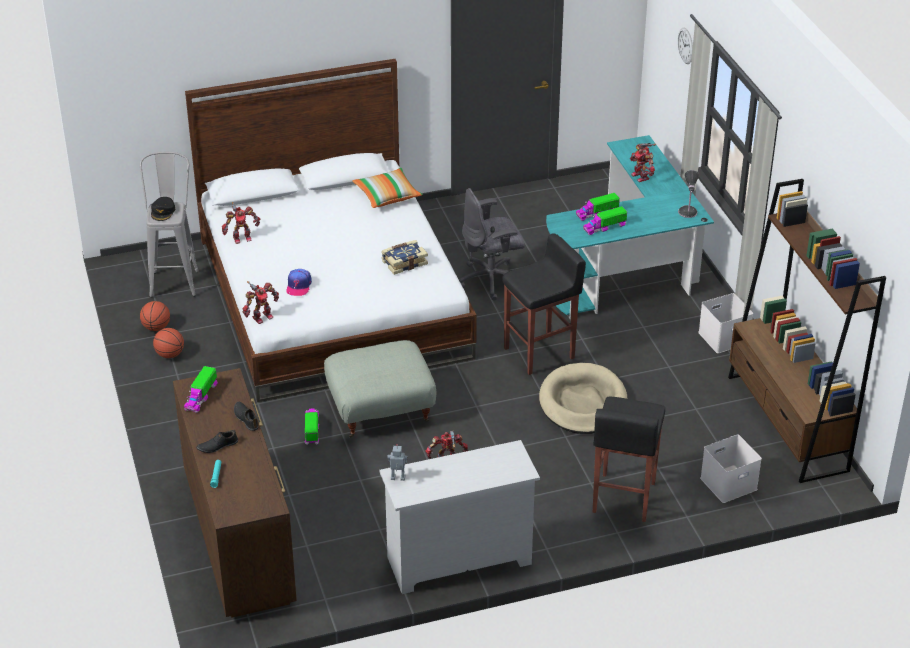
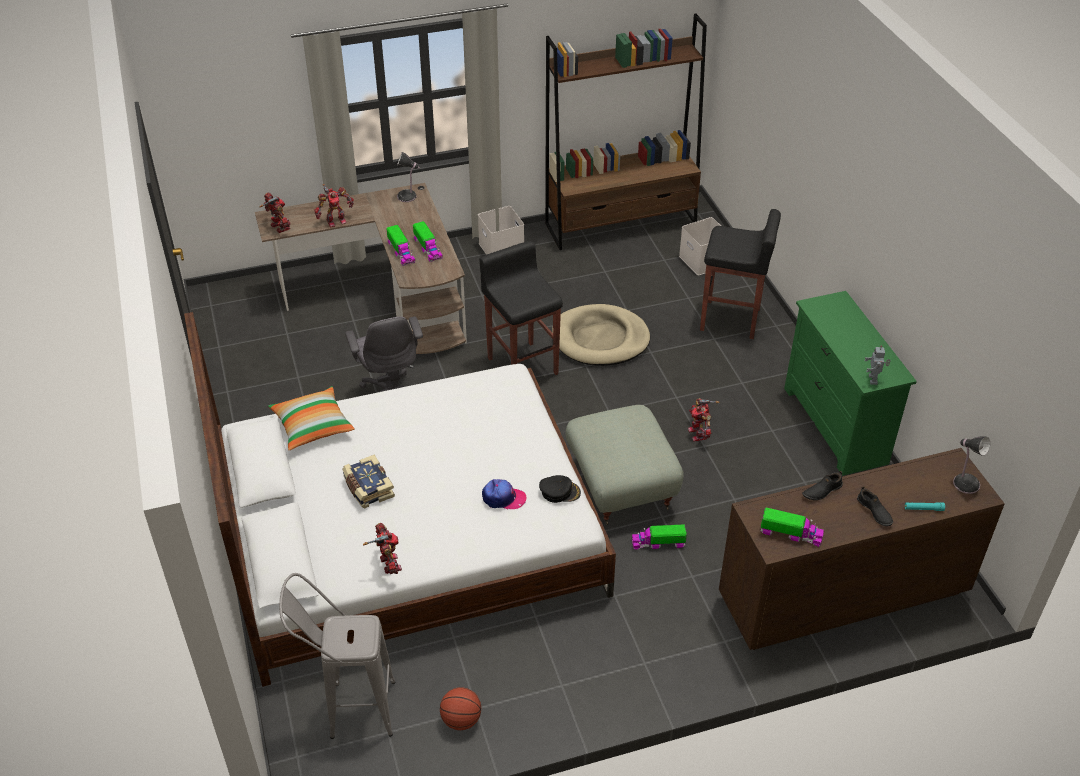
camera: 90 degrees left, 5 degrees up
(163, 211) = (348, 638): black cap -> black cap (559, 491)
(170, 354) = (521, 697): basketball -> none
(243, 507) = (965, 483): none -> table lamp
(261, 316) = (564, 531): toy robot -> toy robot (279, 227)
(404, 262) = (457, 409): book -> book (368, 488)
(458, 560) = (835, 425): white dresser -> green dresser
(630, 270) = (386, 299): turquoise desk -> brown desk
(685, 45) = (260, 88): wall clock -> none

